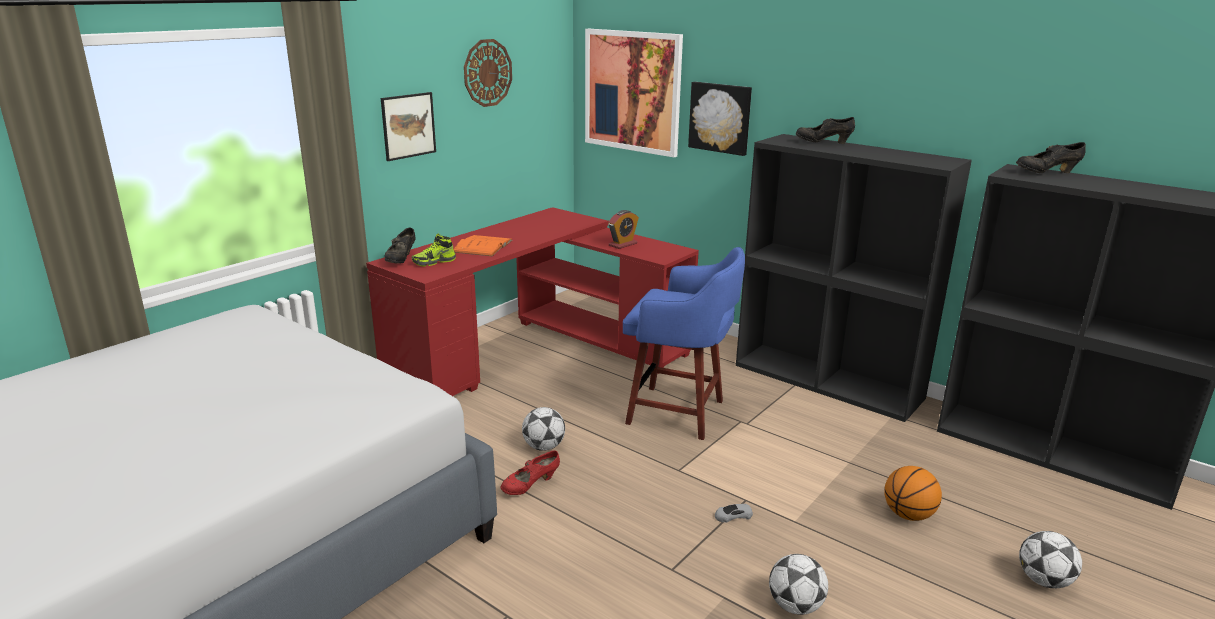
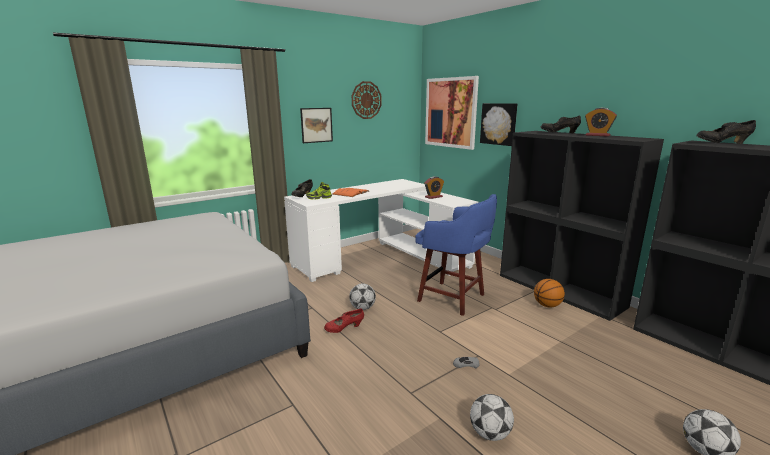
camera: 15 degrees right, 5 degrees down
(537, 352) = (382, 258): red desk -> white desk
(881, 151) = (597, 135): none -> alarm clock
(908, 515) = (597, 382): basketball -> basketball (547, 305)

